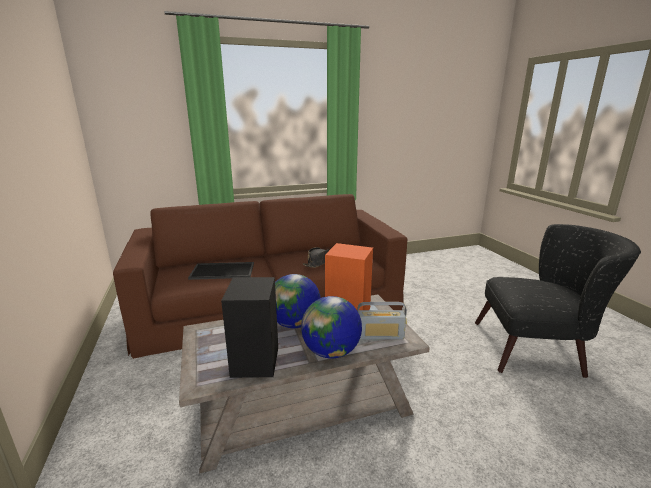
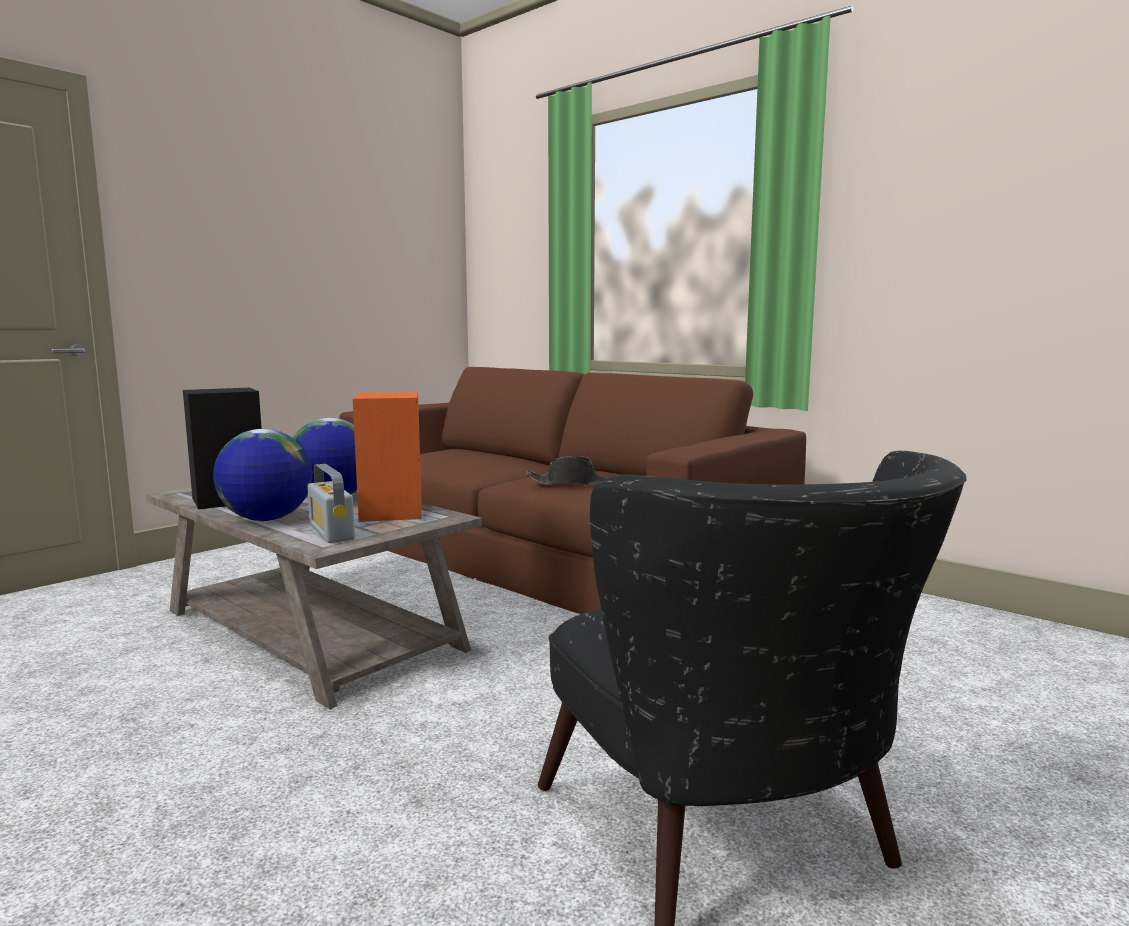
camera: 60 degrees right, 10 degrees down
(221, 271) = (461, 460): tray -> none

